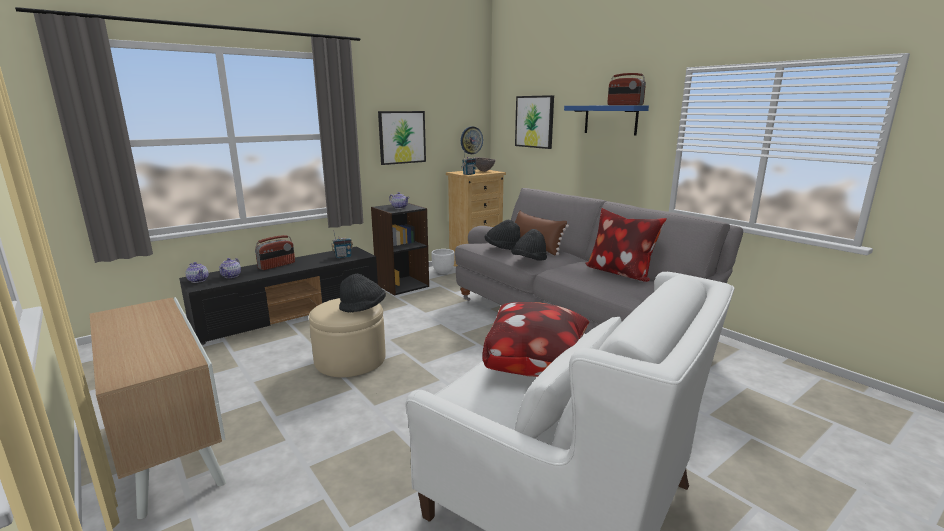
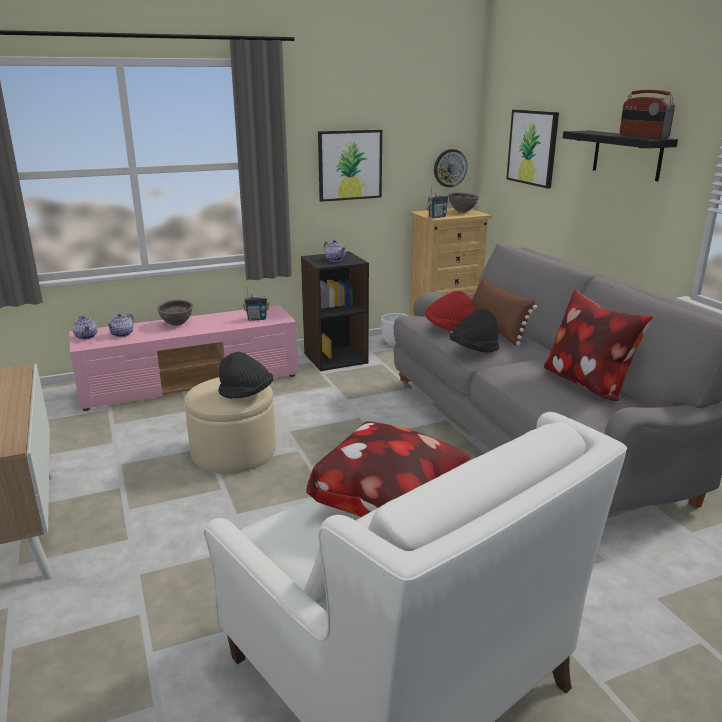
camera: 15 degrees right, 5 degrees up
(277, 265) = (177, 325): radio -> brown bowl
(291, 313) = (192, 382): black tv stand -> pink tv stand
(502, 248) = (449, 328): black hat -> red hat
(610, 119) = (627, 155): blue shelf -> black shelf

